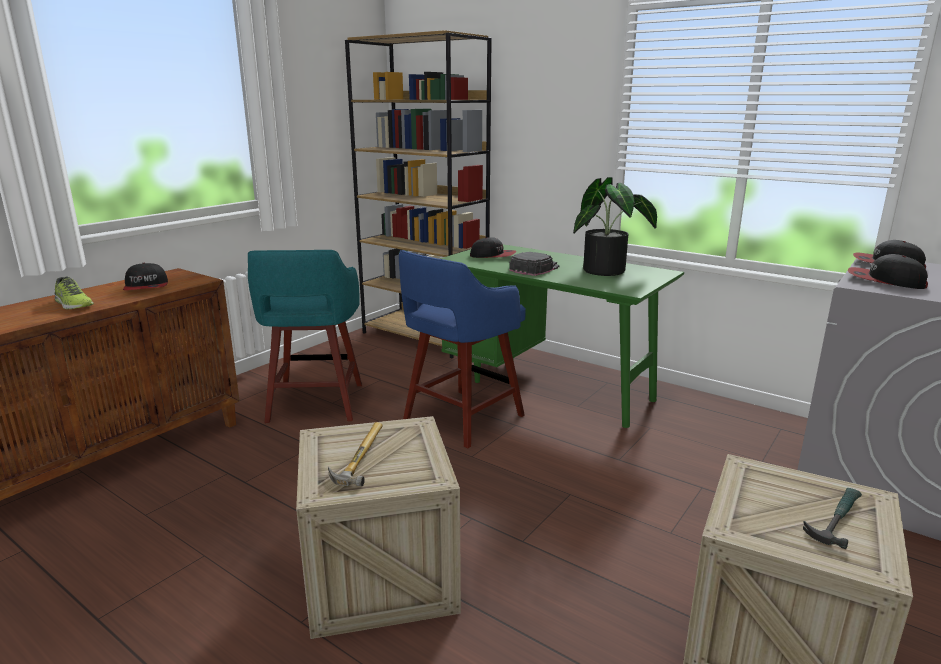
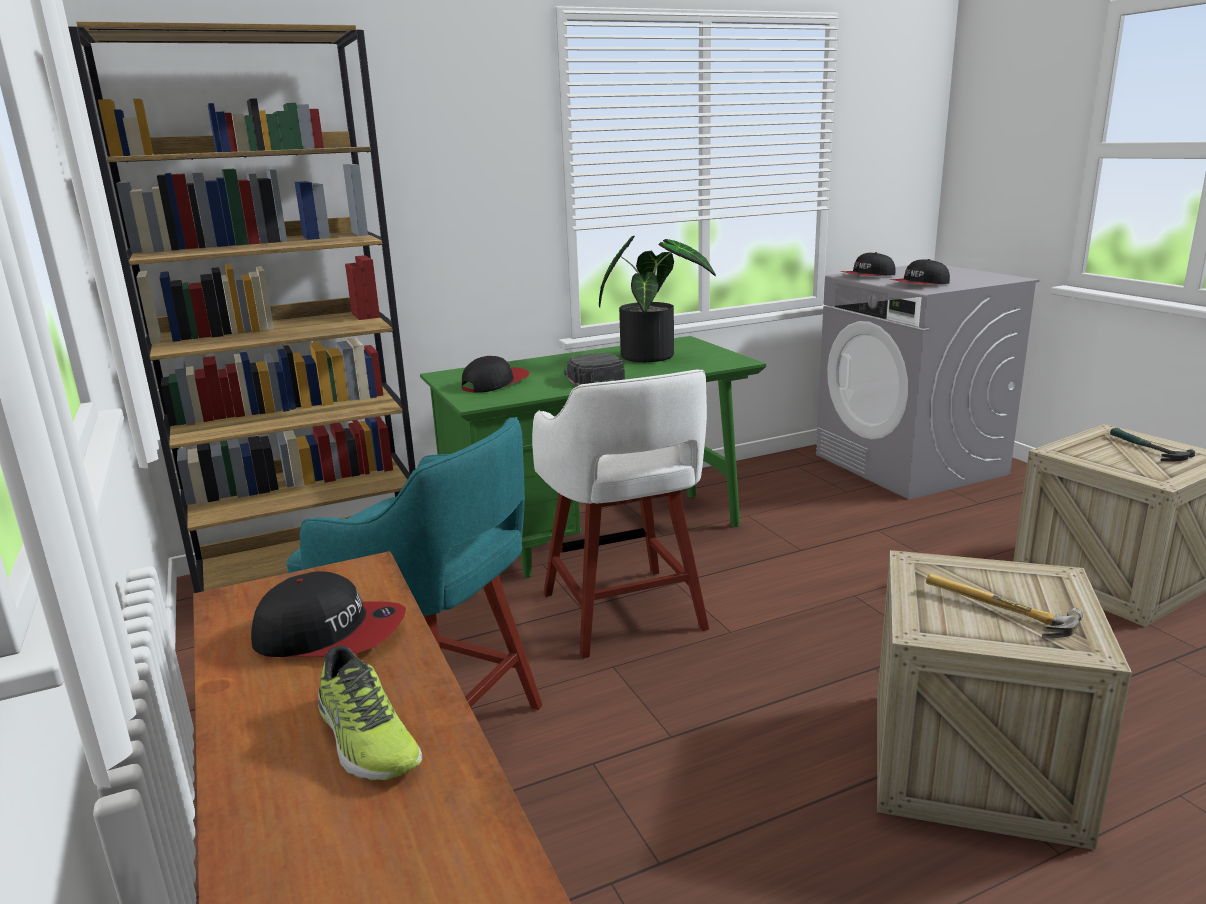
camera: 60 degrees left, 0 degrees up
(73, 304) = (365, 738): shoe -> shoe turned 75 degrees clockwise
(461, 419) = (624, 614): blue stool -> white stool

